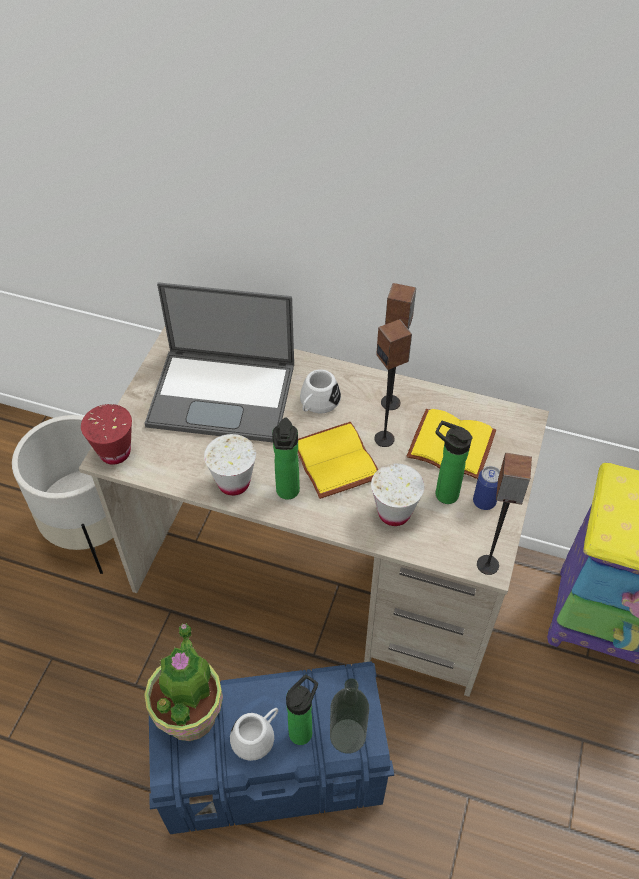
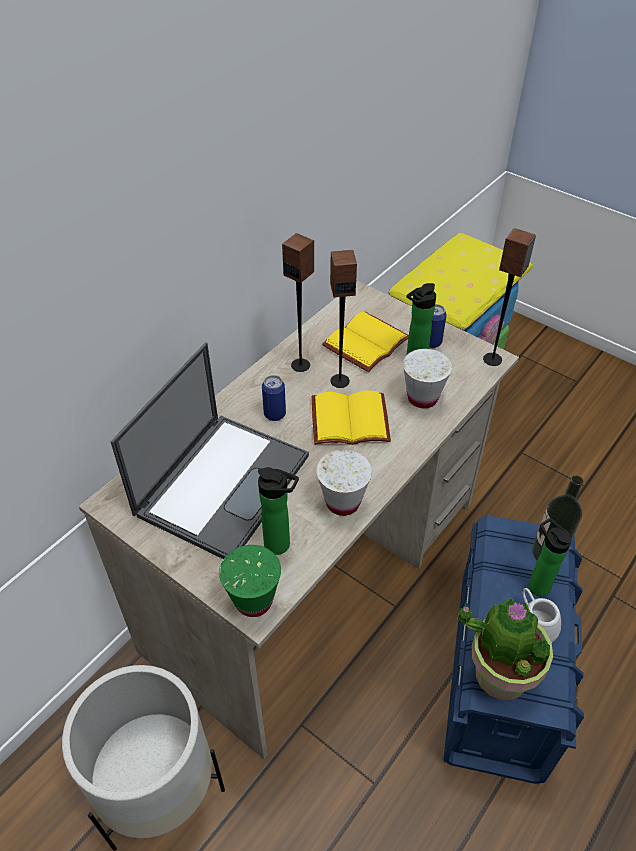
camera: 70 degrees left, 5 degrees down
(115, 452) = (253, 601): red cup -> green cup
(287, 493) = (372, 464): bottle -> bottle (281, 545)
(317, 403) = (274, 414): white mug -> can

